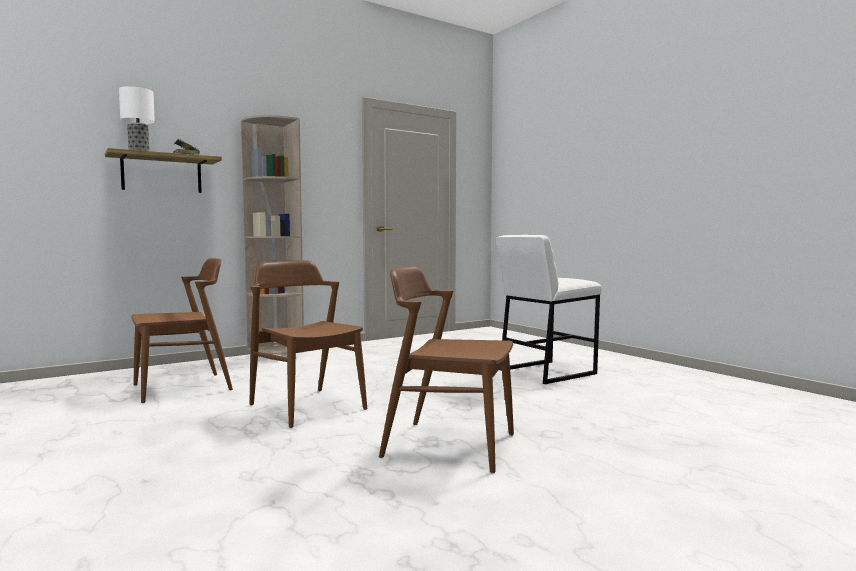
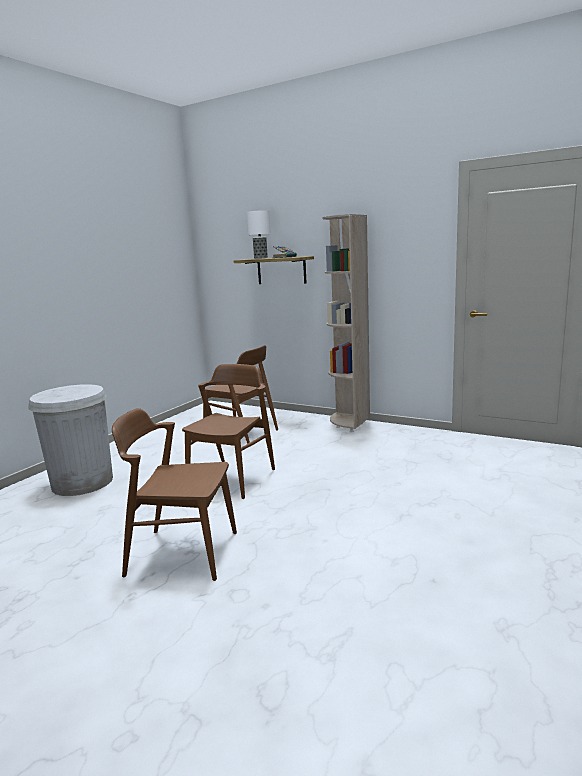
camera: 65 degrees right, 10 degrees up
(103, 486) = (82, 482): none -> white trash can
(449, 445) = (182, 553): brown chair -> brown chair turned 75 degrees counterclockwise
(546, 372) = (464, 546): white stool -> none

